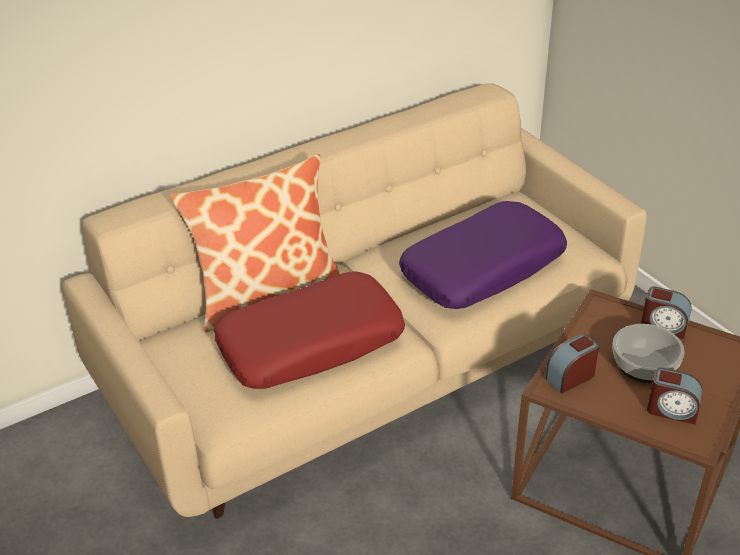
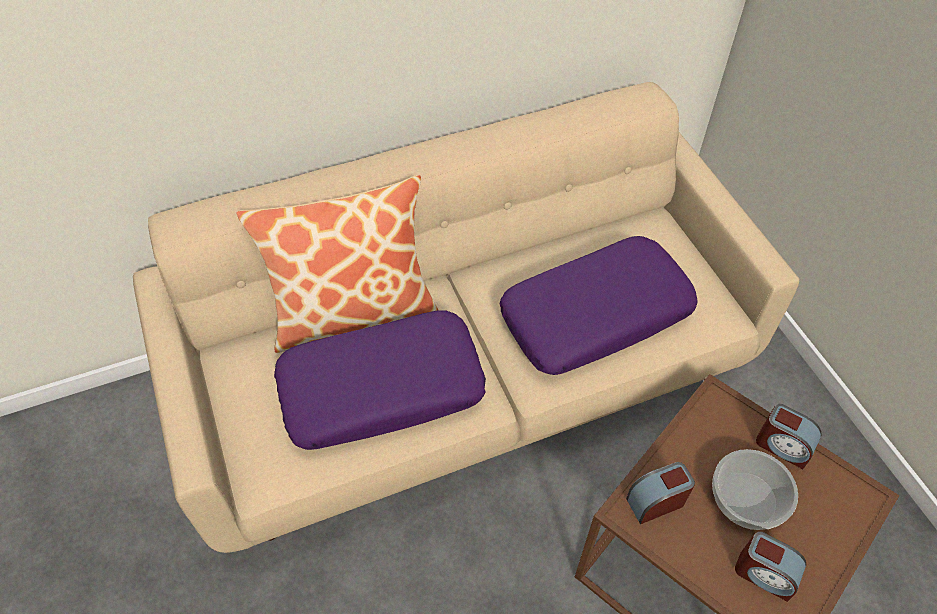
camera: 10 degrees right, 15 degrees up
(310, 343) = (382, 389): red pillow -> purple pillow

